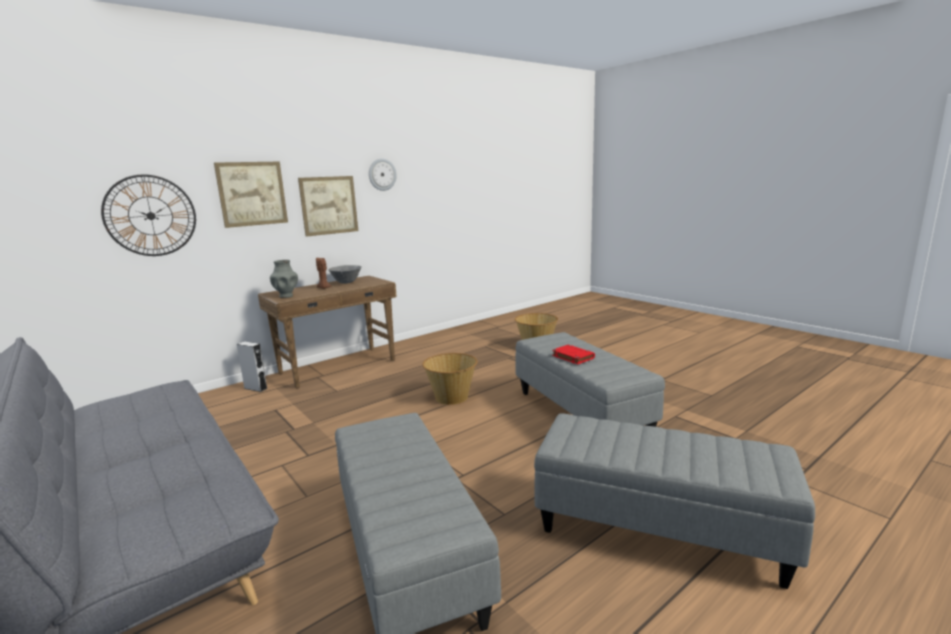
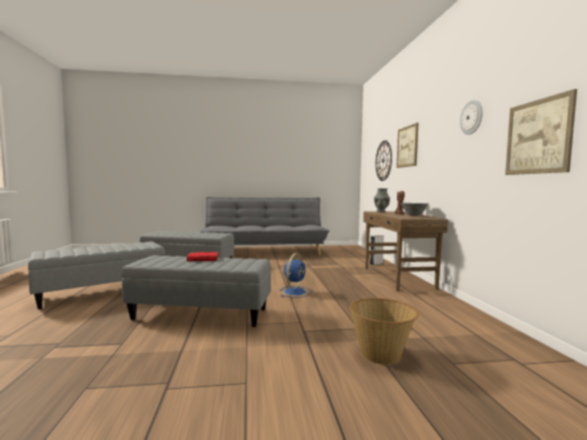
camera: 120 degrees right, 10 degrees down
(329, 205) = (435, 152): picture -> picture (538, 137)
(452, 398) = (295, 292): basket -> blue fan

